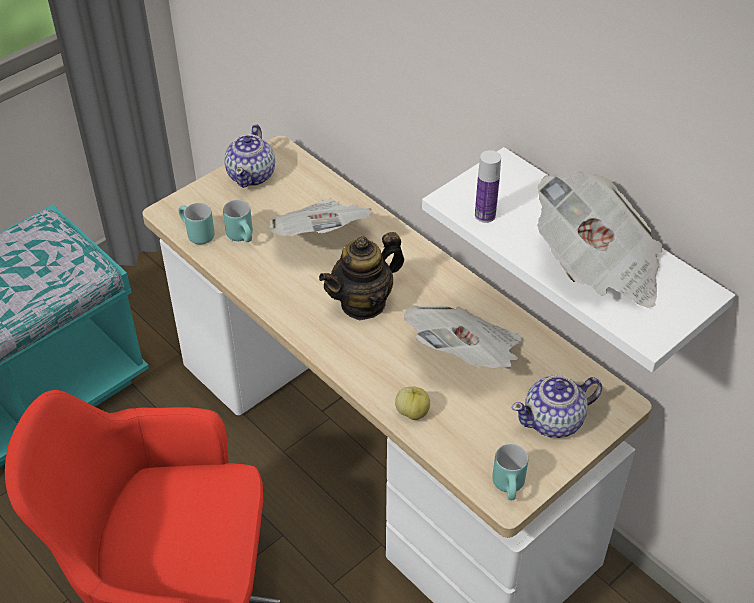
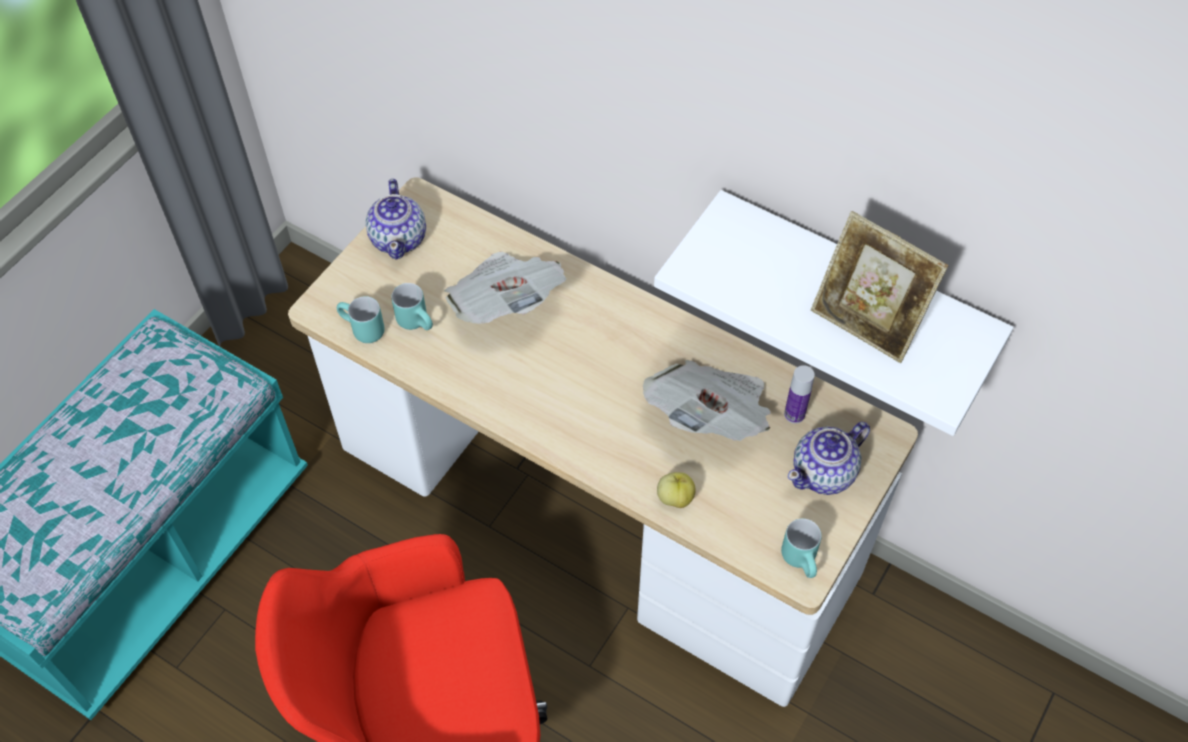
camera: 15 degrees left, 10 degrees up
(363, 303) = (580, 377): teapot -> none
(485, 215) = (729, 284): bottle -> bottle (794, 414)
(597, 266) = (866, 324): newspaper -> picture frame

